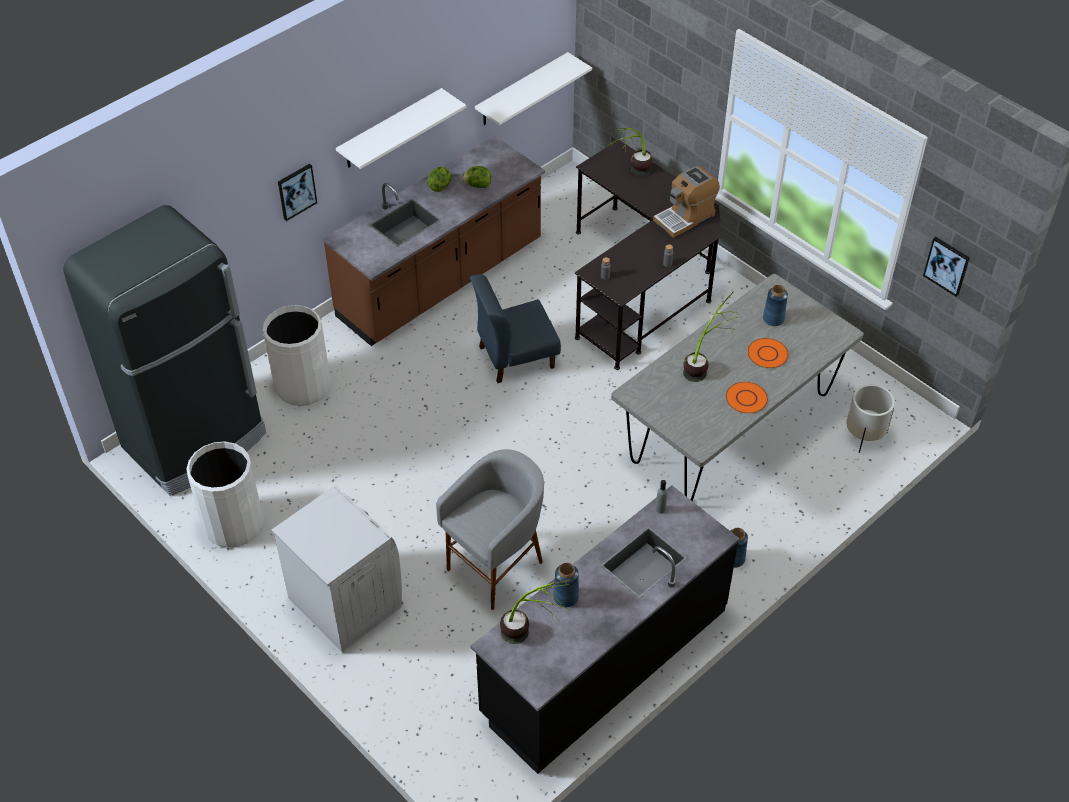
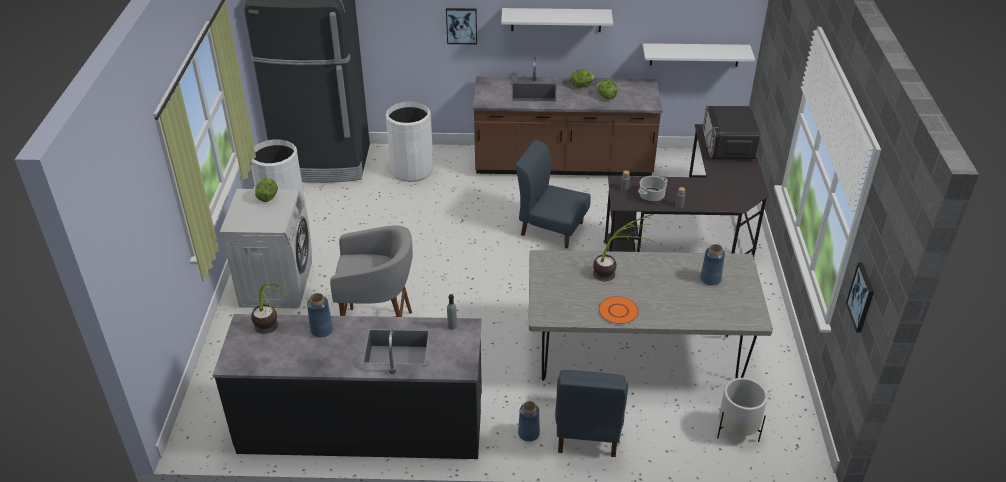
camera: 45 degrees right, 10 degrees down
(318, 515) = (268, 197): none -> lettuce
(631, 174) = (728, 146): potted plant -> microwave
(634, 268) = (651, 195): none -> cooking pot
(685, 217) = (732, 188): coffee machine -> none
(767, 354) = (674, 296): orange plate -> none
(769, 520) = (587, 430): none -> blue chair

